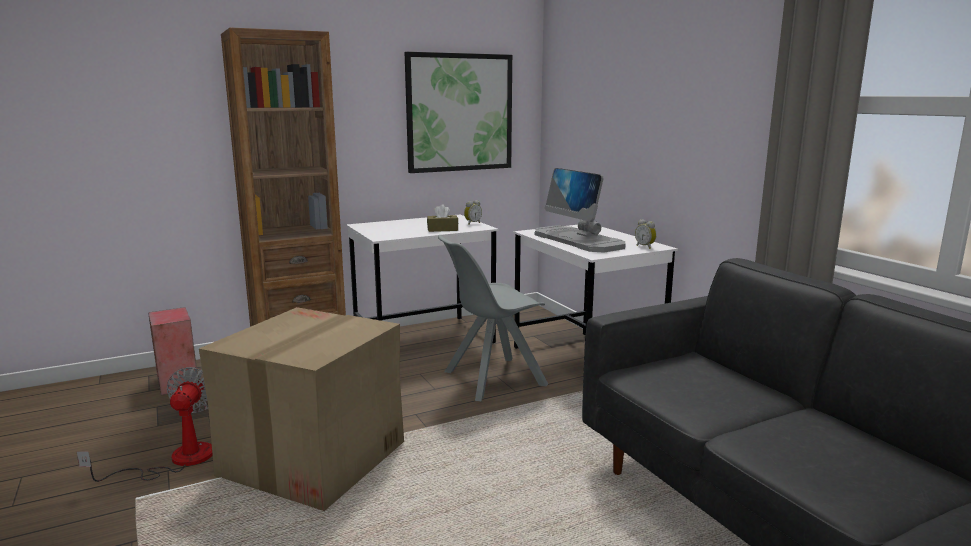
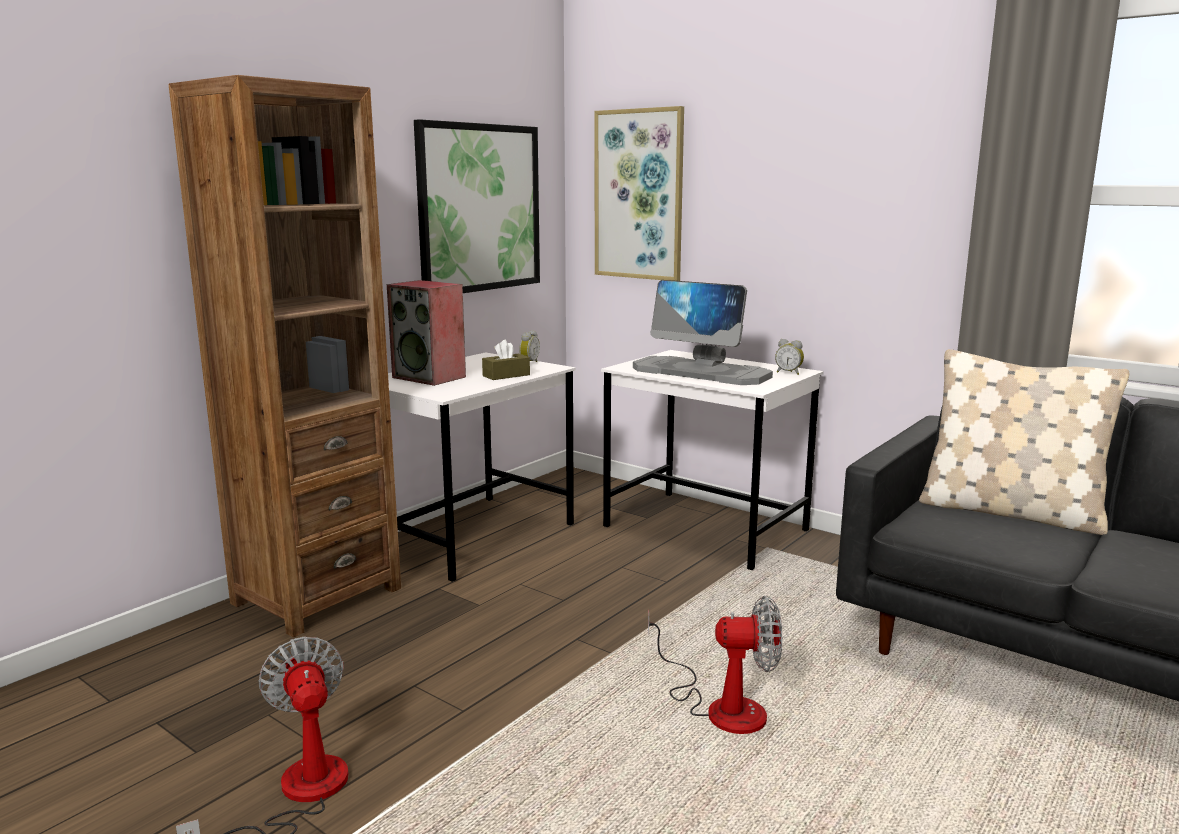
camera: 25 degrees left, 0 degrees up
(179, 383) = (152, 676): speaker -> speaker (430, 377)
(312, 459) = (508, 735): cardboard box -> none
(457, 477) = (721, 706): none -> fan
(491, 379) = (621, 572): grey chair -> none
(578, 104) = (639, 195): none -> picture
(734, 378) = (1010, 512): none -> beige pillow

